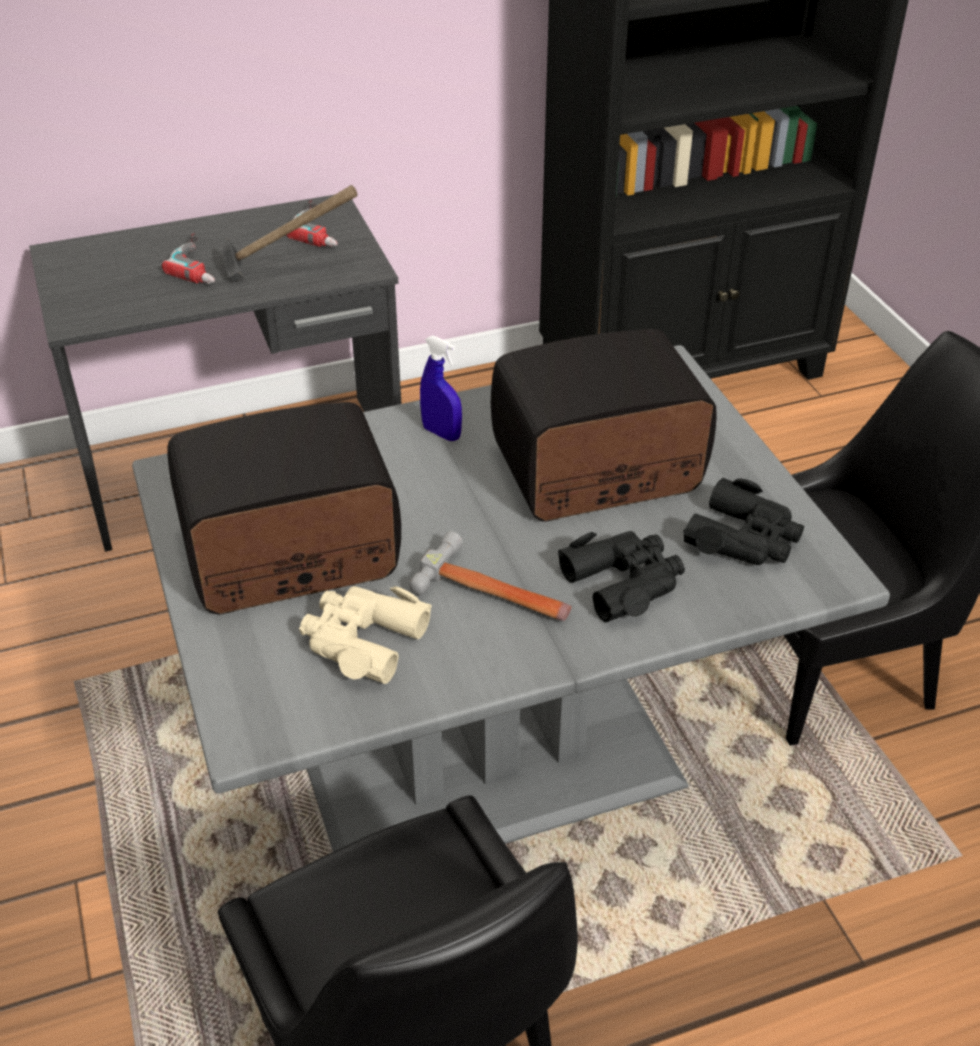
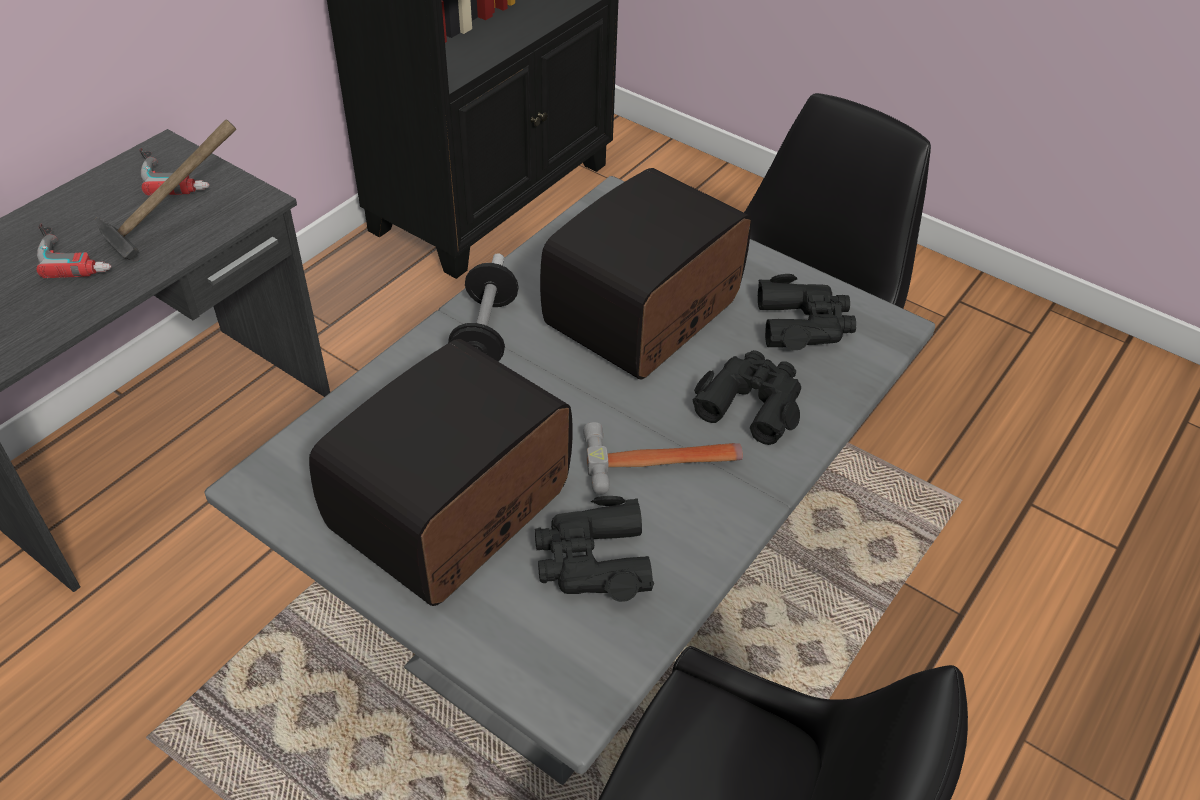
camera: 35 degrees left, 5 degrees up
(362, 640) = (592, 560): beige binoculars -> black binoculars
(441, 433) = (485, 334): blue spray bottle -> dumbbell

